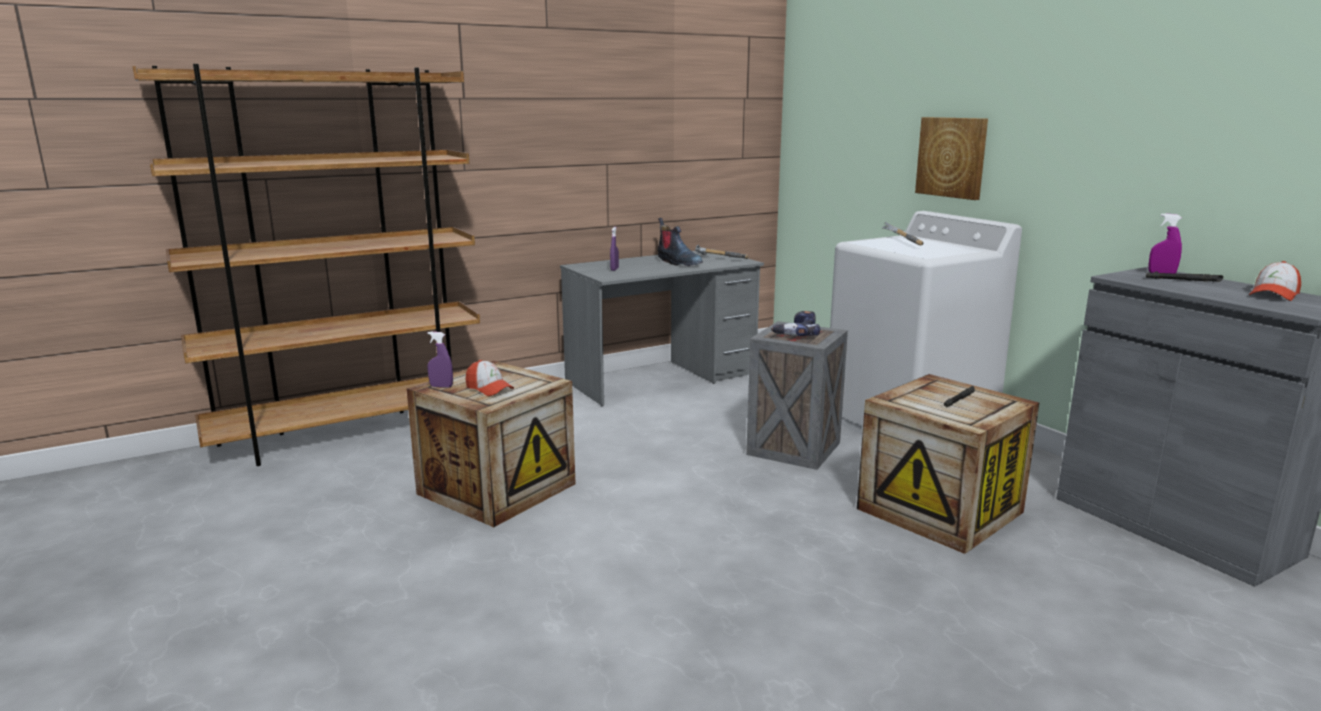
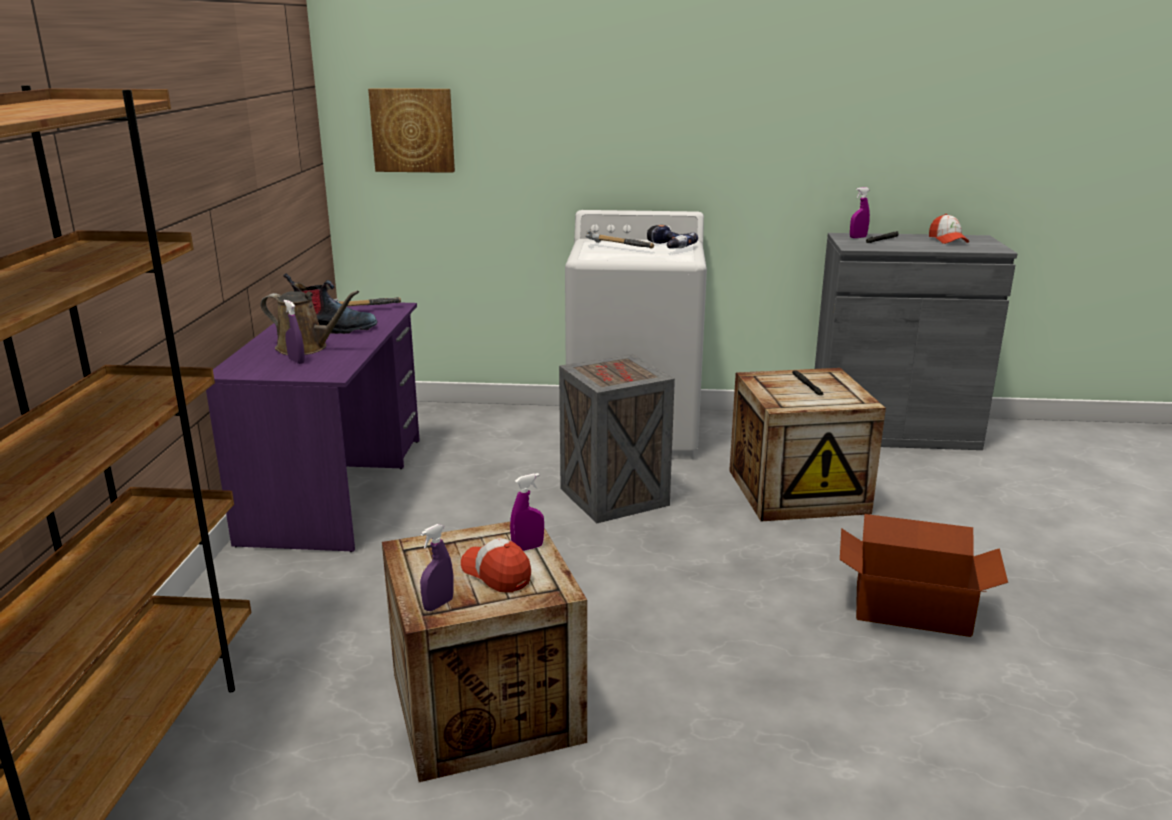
camera: 55 degrees left, 5 degrees up
(489, 389) = (496, 574): cap -> cap turned 120 degrees counterclockwise
(528, 387) = (528, 548): none -> purple spray bottle
(637, 266) = (306, 348): none -> brown watering can
(662, 379) = (336, 488): grey desk -> purple desk
(796, 333) = (611, 372): power drill -> power drill (667, 247)
(822, 608) = (910, 608): none -> cardboard box
(952, 157) = (606, 150): picture -> picture (413, 130)

